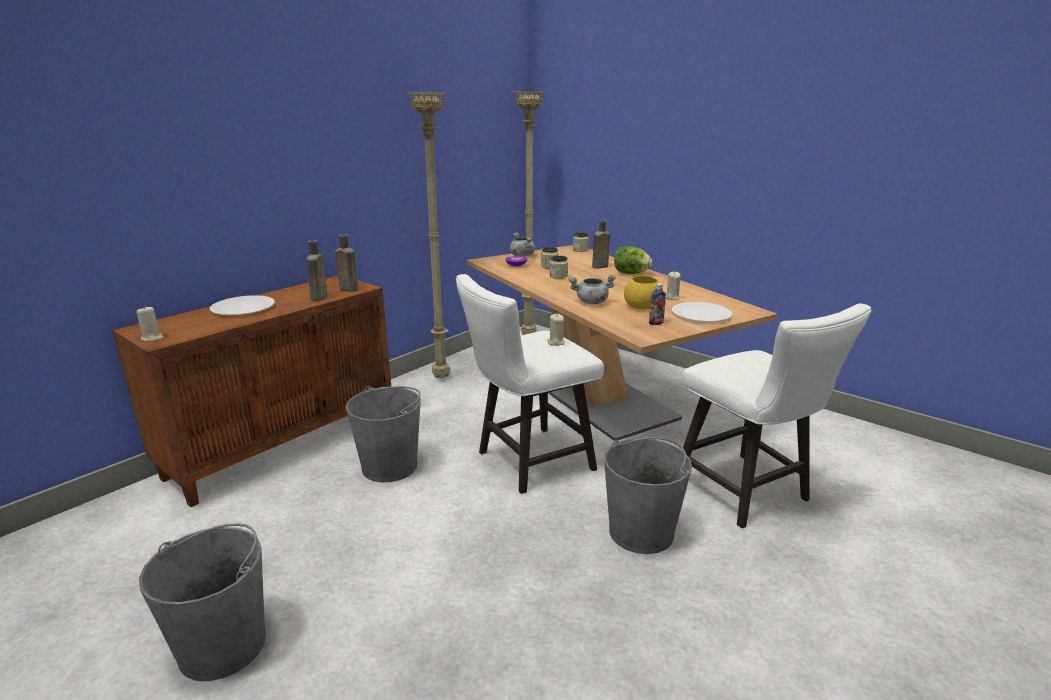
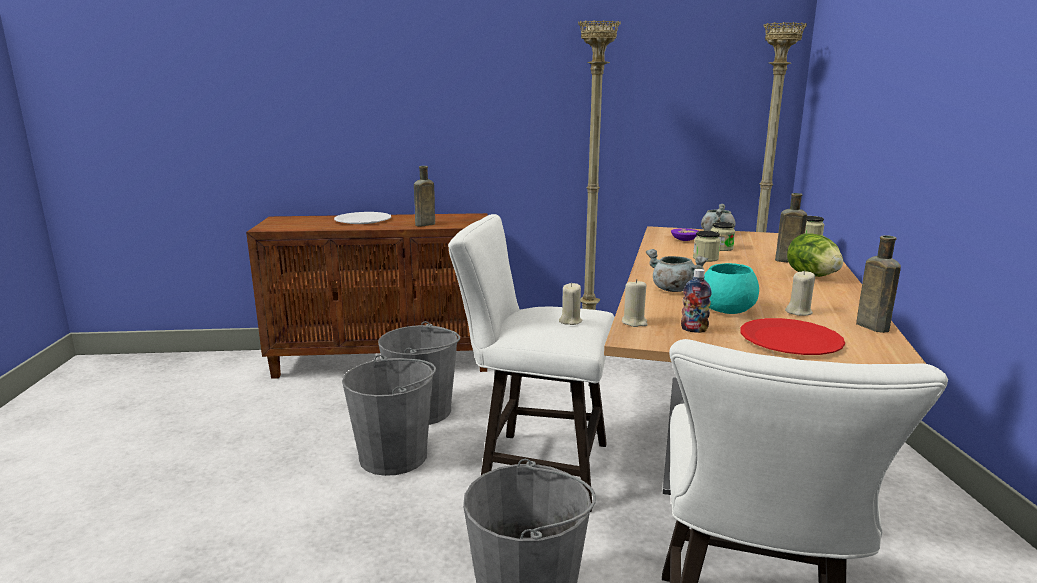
camera: 45 degrees right, 5 degrees down
(152, 338) = (269, 225): beige candle -> beige candle (634, 322)
(223, 645) = (138, 476): grey bucket -> grey bucket (394, 456)
(347, 289) = (460, 223): brown bottle -> brown bottle (870, 326)
(642, 306) = (727, 309): yellow bowl -> turquoise bowl
(701, 314) = (790, 340): white plate -> red plate

